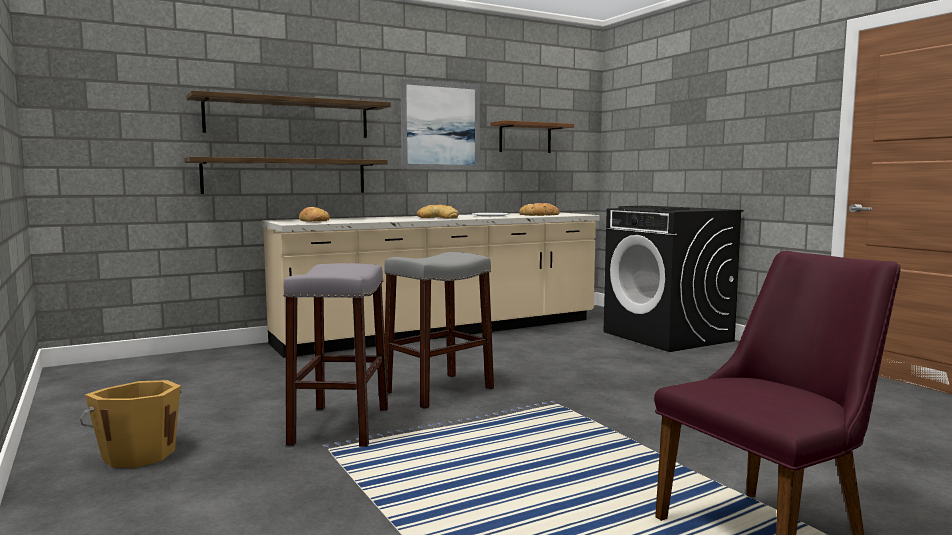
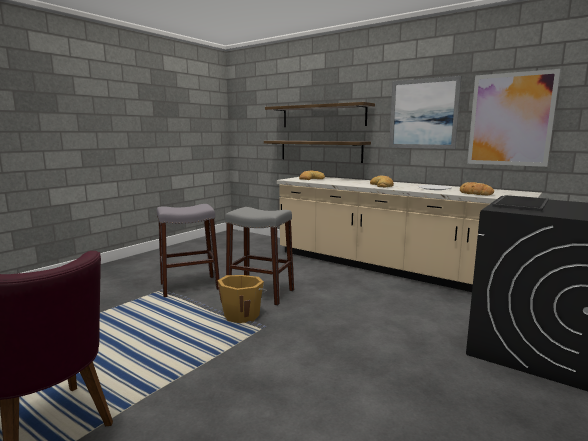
camera: 65 degrees right, 5 degrees up
(138, 454) = (144, 266): orange bucket -> orange bucket (242, 315)
(525, 138) = (510, 119): brown shelf -> picture

